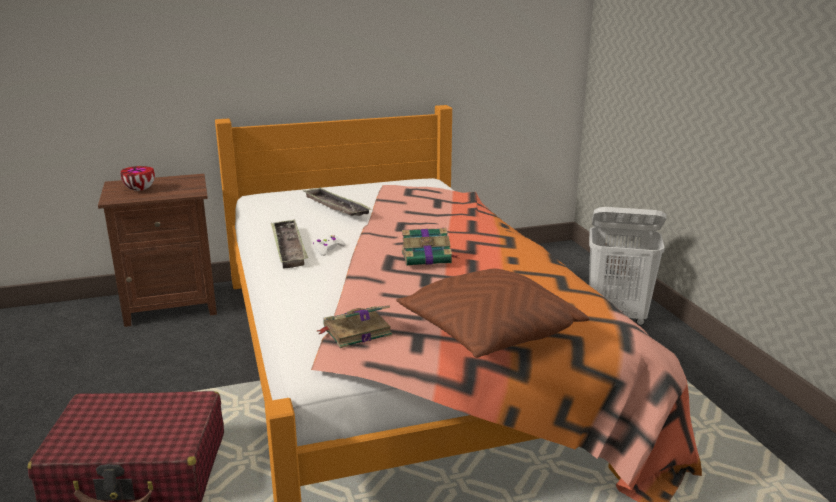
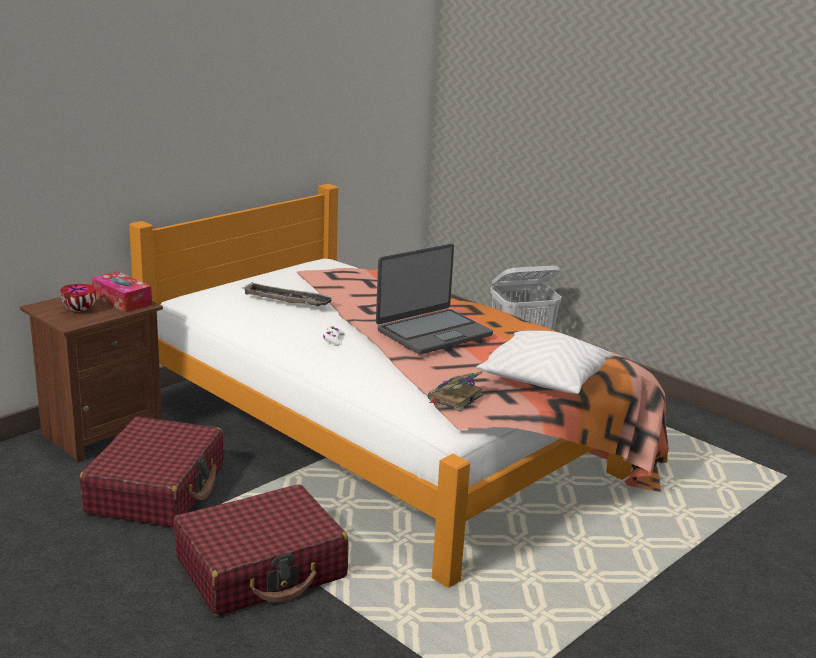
camera: 30 degrees left, 0 degrees up
(151, 365) = (157, 489): none -> red suitcase
(183, 187) = (122, 300): none -> tissue box
(288, 248) = (297, 344): tray -> none
(427, 257) = (433, 332): book -> laptop
(488, 333) = (544, 380): brown pillow -> white pillow

